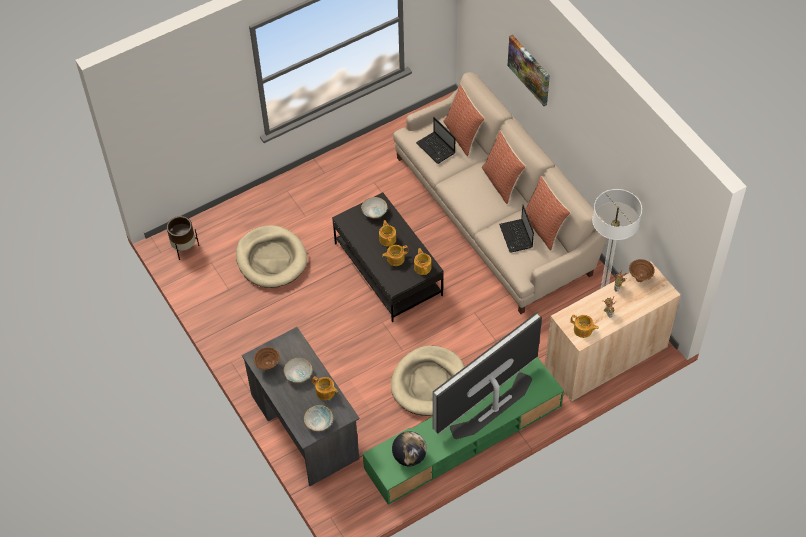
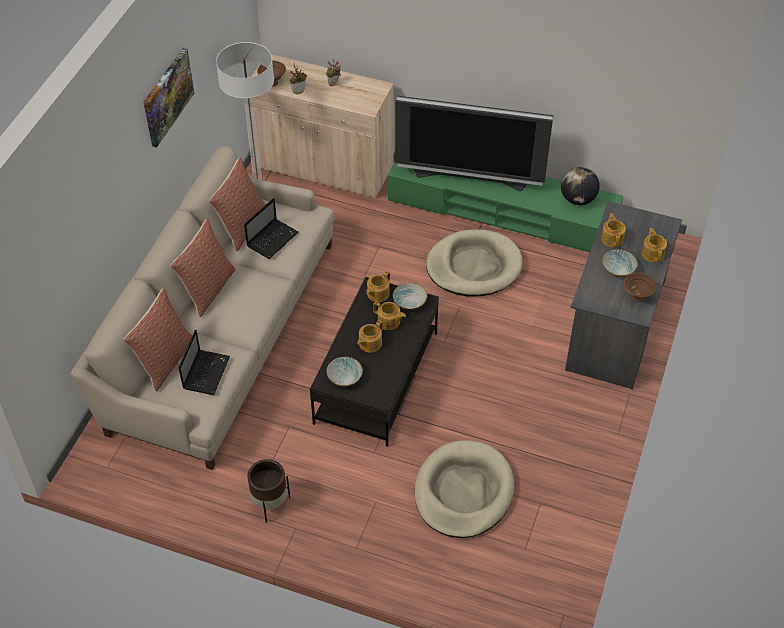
camera: 130 degrees left, 5 degrees down
(184, 248) = (534, 593): brown planter -> brown planter (269, 504)
(319, 422) = (645, 224): bowl -> bowl (409, 302)
(529, 69) = (101, 208): picture -> picture (167, 96)
(583, 330) = (368, 90): teapot -> teapot (653, 253)

